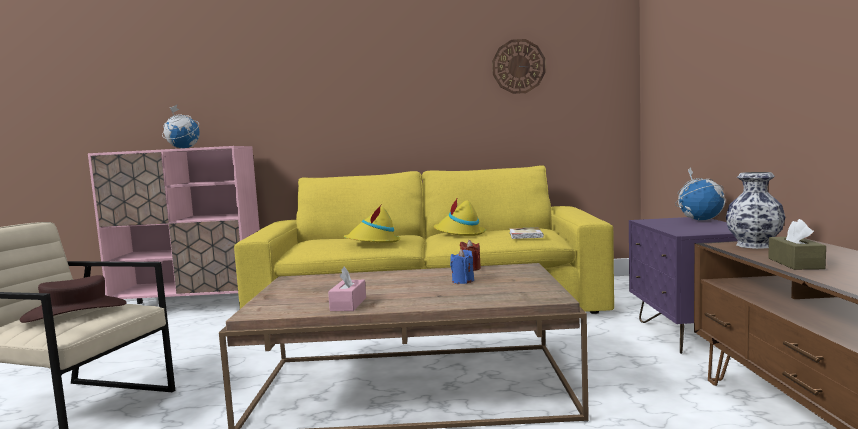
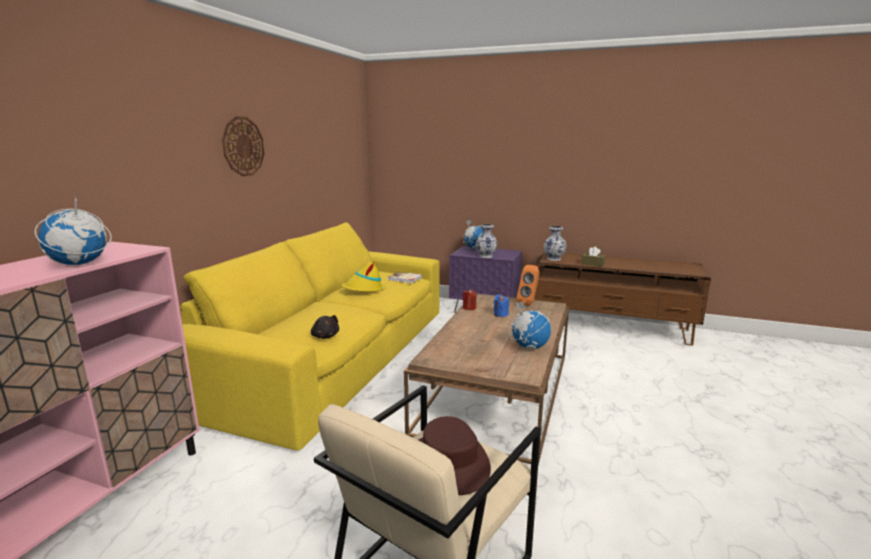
camera: 70 degrees left, 10 degrees up
(319, 247) = (325, 336): none -> black plush toy
(348, 304) = (529, 347): pink tissue box -> globe
(373, 242) = (347, 316): yellow hat -> none
(518, 66) = (319, 138): wall clock -> wall clock (243, 146)
(536, 286) = (529, 303): none -> orange speaker
(666, 227) = (485, 256): none -> vase

